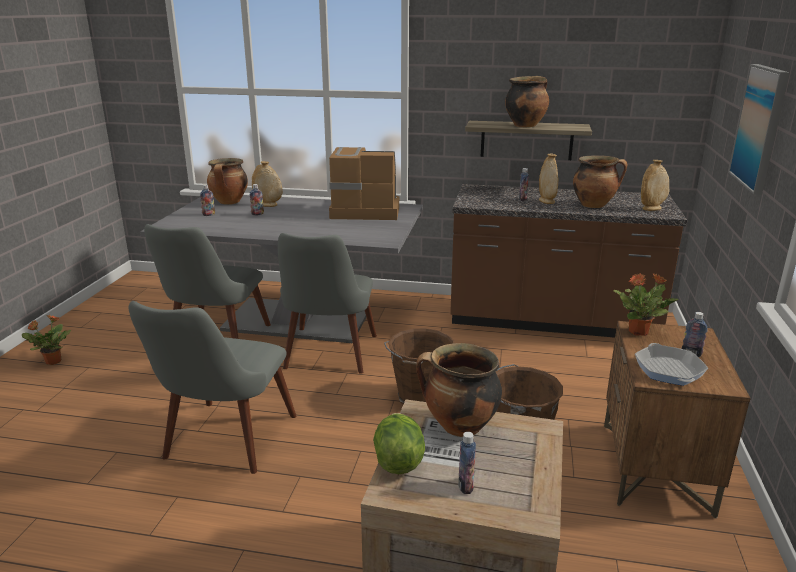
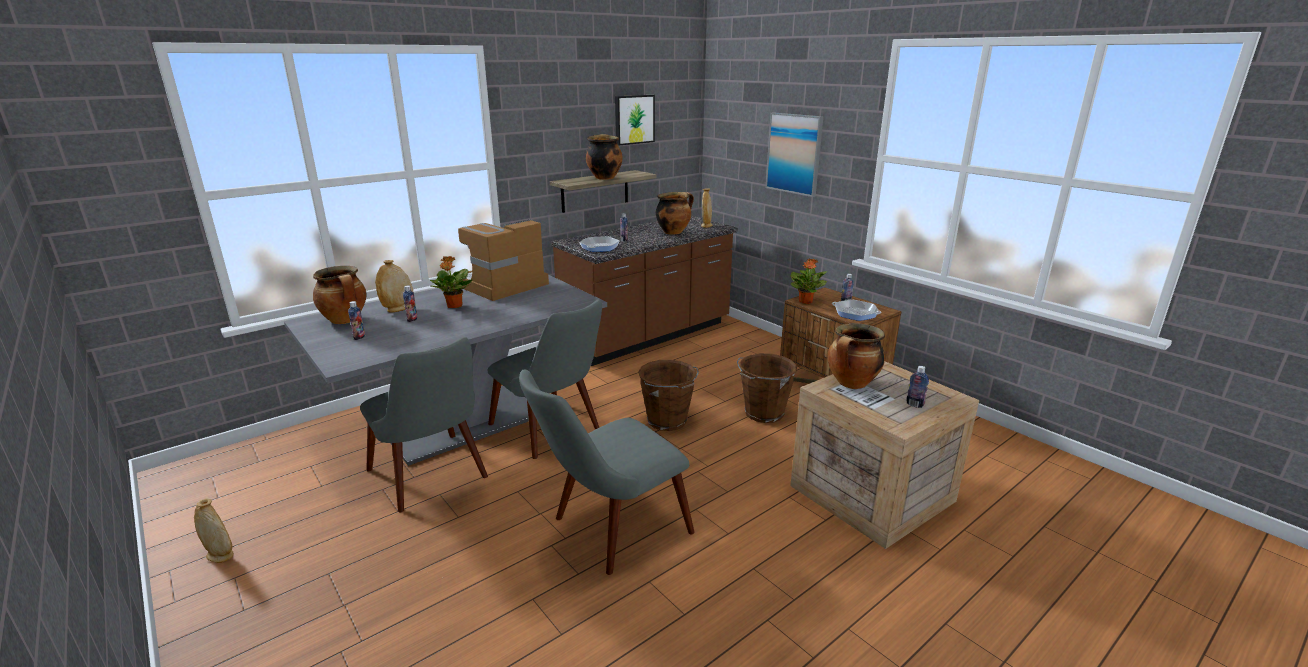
camera: 50 degrees left, 0 degrees up
(52, 361) = (262, 599): potted plant -> potted plant (454, 306)
(223, 446) = (608, 532): grey chair -> grey chair turned 90 degrees clockwise
(398, 460) = (870, 413): lettuce -> none
(482, 199) = (599, 247): none -> frying pan
(546, 201) = (641, 237): beige vase -> beige vase (220, 556)
(594, 62) = (633, 119): none -> picture

